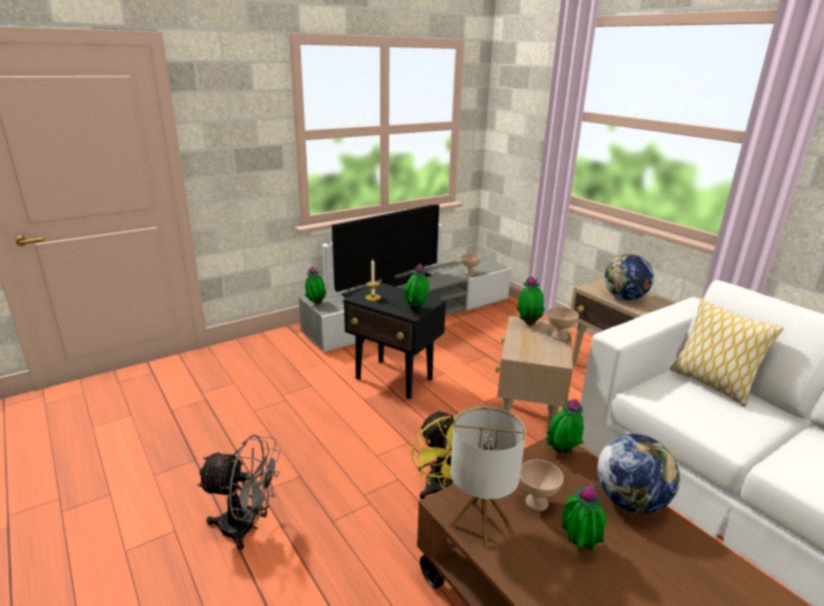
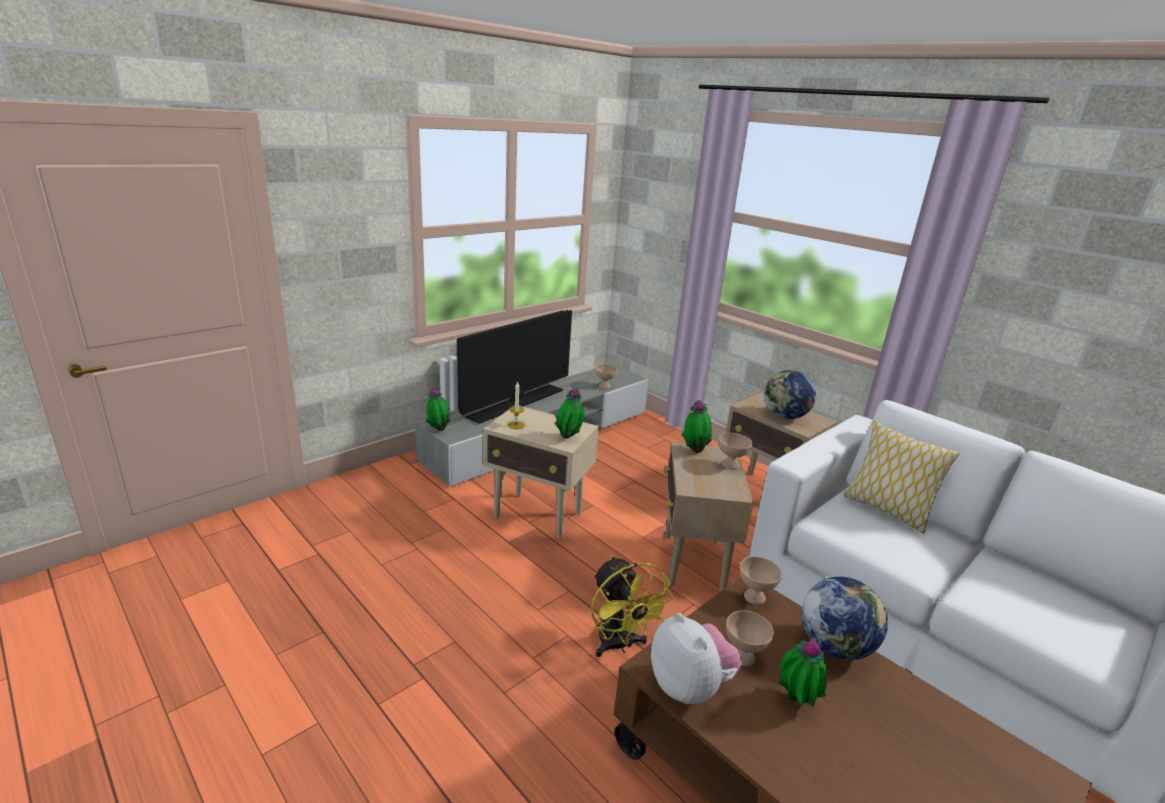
camera: 10 degrees left, 0 degrees up
(247, 527) = (405, 709): grey fan -> none
(394, 379) = (538, 516): black side table -> beige side table
(479, 523) = (689, 686): table lamp -> plush toy
(561, 453) = (754, 598): potted plant -> beige bowl

